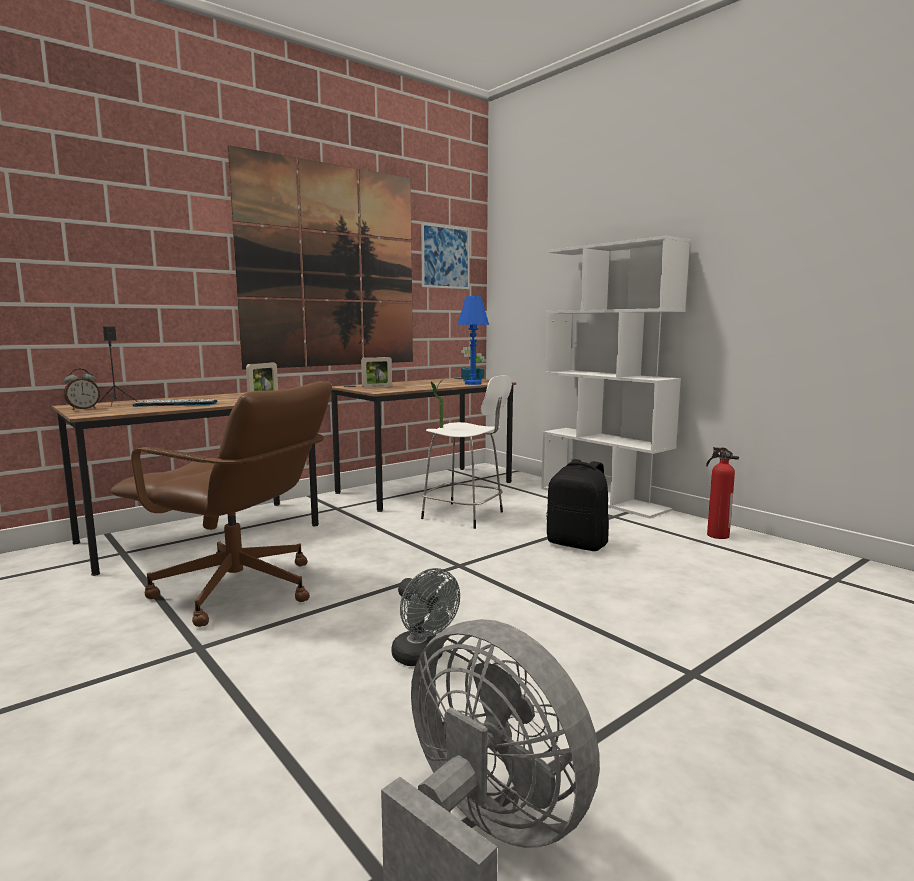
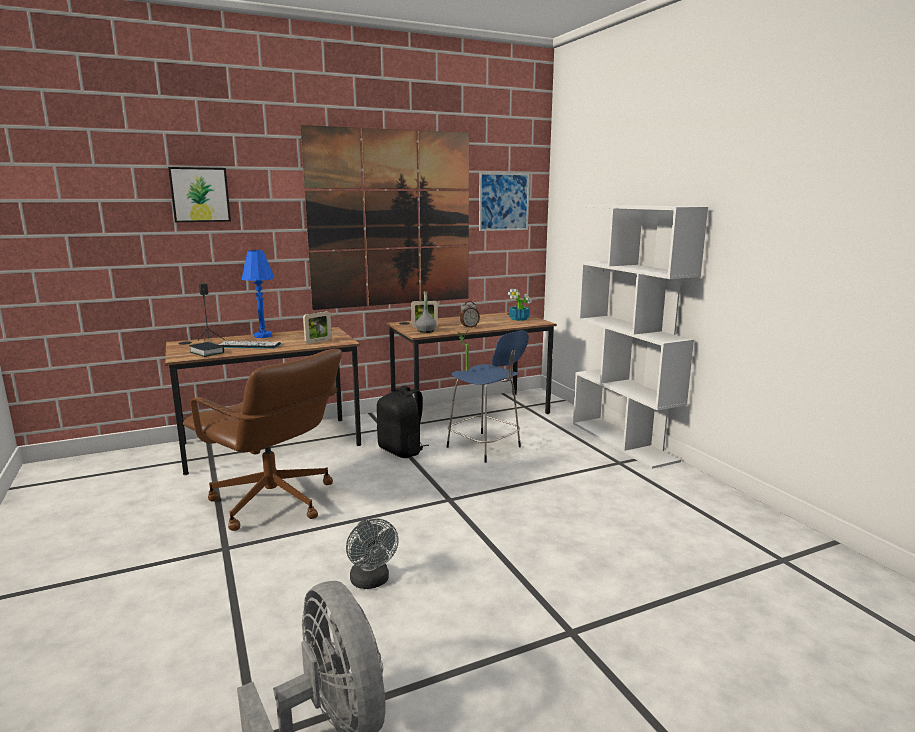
camera: 15 degrees right, 5 degrees up
(83, 409) = (182, 348): alarm clock -> alarm clock (469, 327)
(100, 216) = (200, 195): none -> picture
(123, 410) = (207, 352): none -> book
(383, 389) = (426, 331): none -> grey bottle
(465, 516) = (485, 448): white stool -> blue stool
(472, 384) = (513, 325): blue table lamp -> blue table lamp (263, 336)
(578, 544) = (564, 490): black backpack -> black backpack (402, 451)
(716, 535) = (703, 495): fire extinguisher -> none

